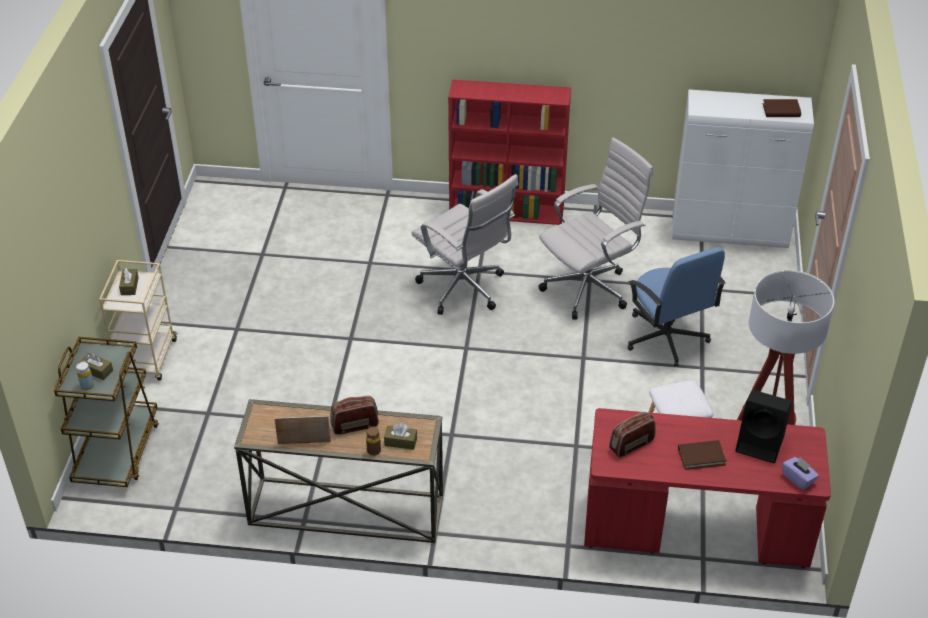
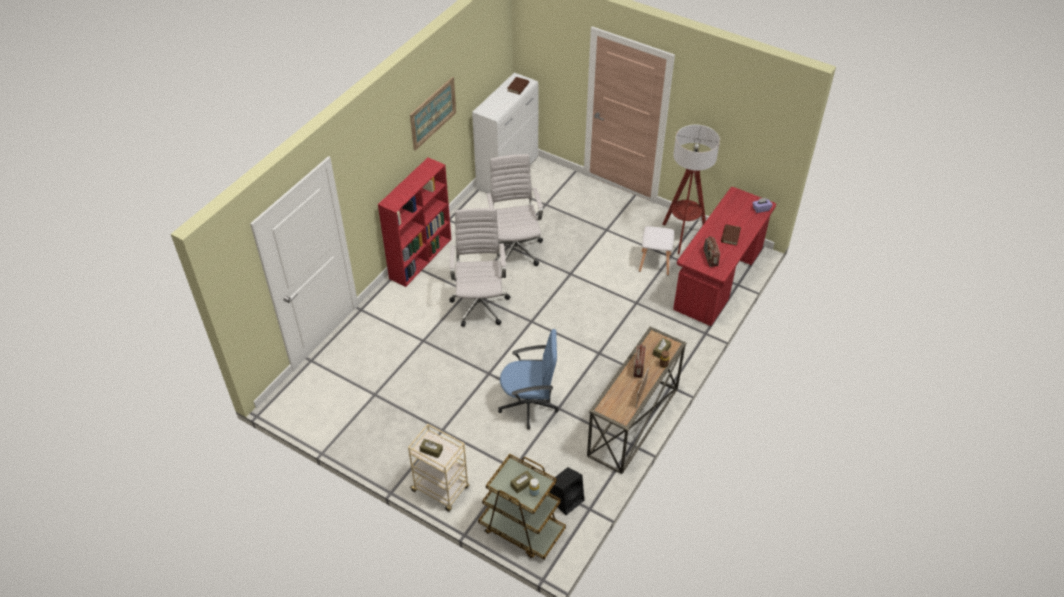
camera: 65 degrees left, 5 degrees up
(464, 290) = (480, 304): white office chair -> white office chair turned 75 degrees counterclockwise
(604, 35) = (433, 113): none -> picture
(666, 338) = (575, 234): blue office chair -> blue office chair (529, 404)
(761, 444) = (732, 212): black speaker -> black speaker (567, 499)

